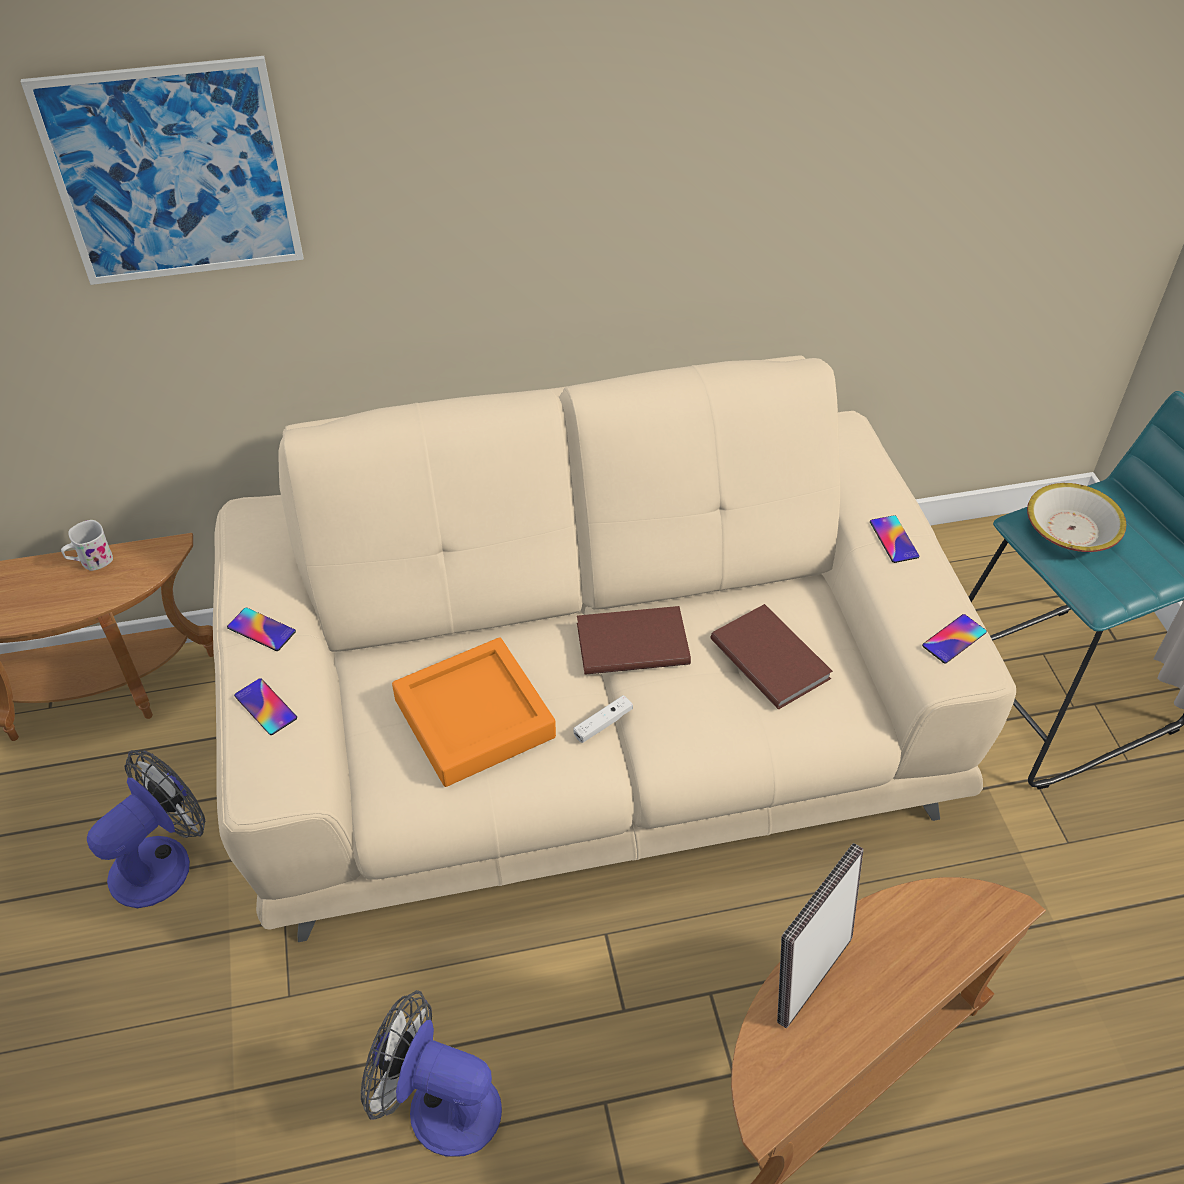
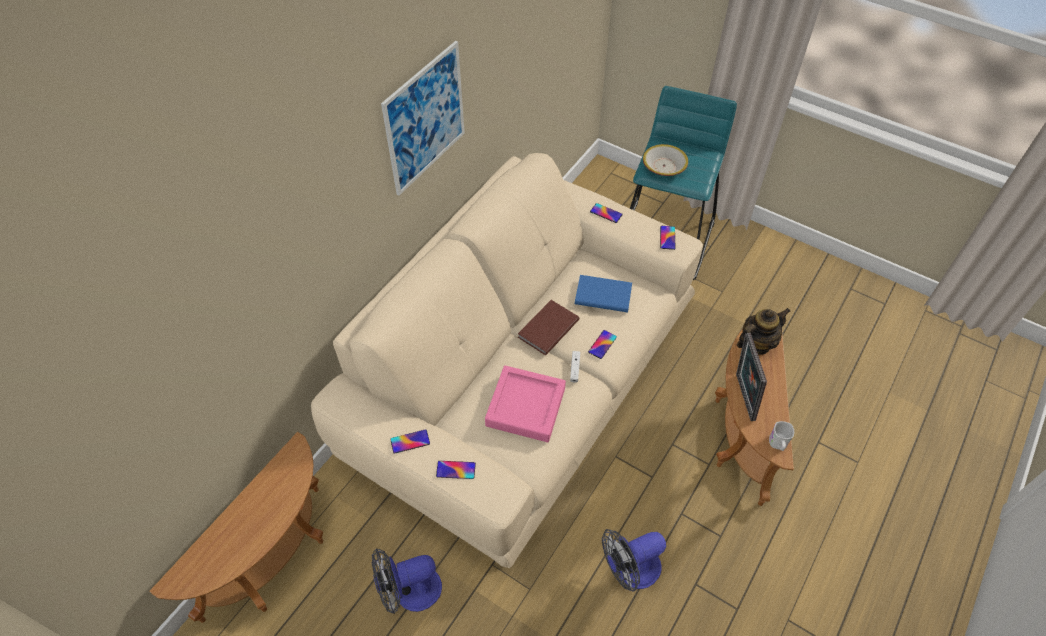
camera: 45 degrees left, 5 degrees up
(91, 562) = (264, 484): white mug -> white mug (778, 444)
(162, 860) = (409, 591): fan -> fan turned 105 degrees counterclockwise
(172, 174) = (262, 243): picture -> picture (425, 119)
(474, 718) = (525, 407): orange tray -> pink tray
(683, 723) = (602, 344): none -> phone
(771, 657) = (602, 294): brown book -> blue book
(938, 918) = (756, 344): none -> teapot

